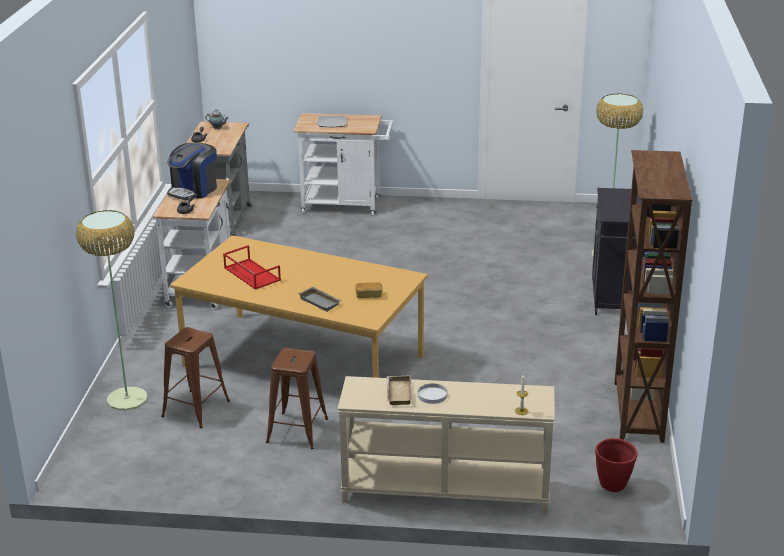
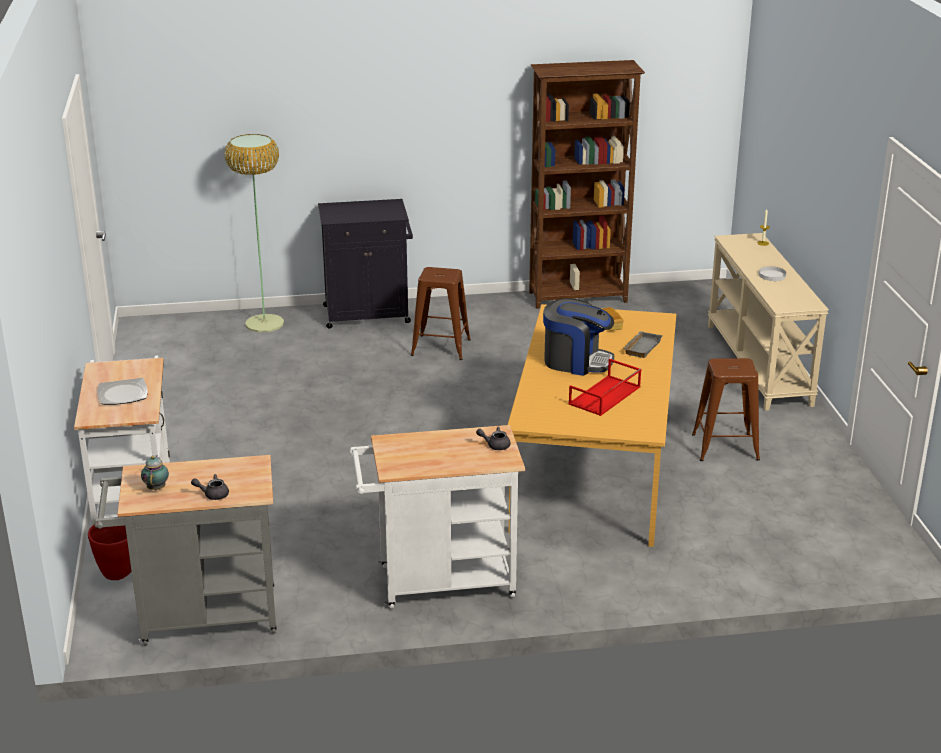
camera: 105 degrees left, 0 degrees up
(127, 399) = (747, 568): floor lamp -> none
(193, 190) = (423, 454): coffee machine -> coffee machine (576, 361)
(196, 409) = (732, 516): brown stool -> brown stool (441, 347)
(397, 393) = (781, 288): beige tray -> none
(613, 486) = (693, 302): red planter -> red planter (117, 572)

